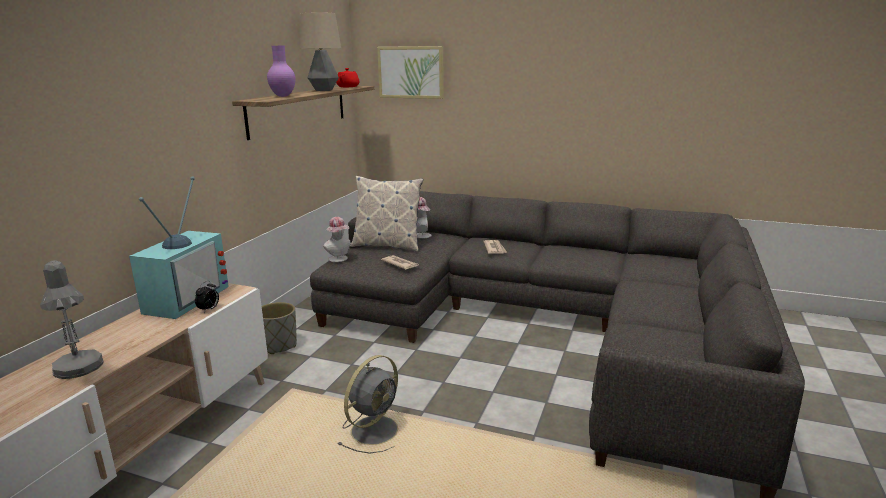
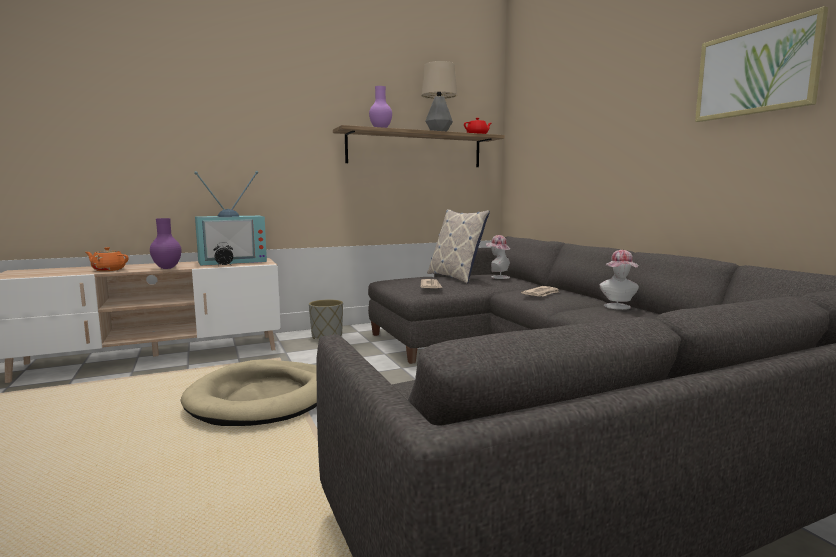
camera: 45 degrees right, 10 degrees down
(79, 371) = (108, 270): grey table lamp -> orange teapot
(153, 338) = (167, 268): none -> purple vase
(339, 259) = (401, 278): hat -> hat (618, 307)
(376, 429) = (264, 398): grey fan -> beige dog bed
(411, 72) = (539, 119): picture -> picture (756, 71)

